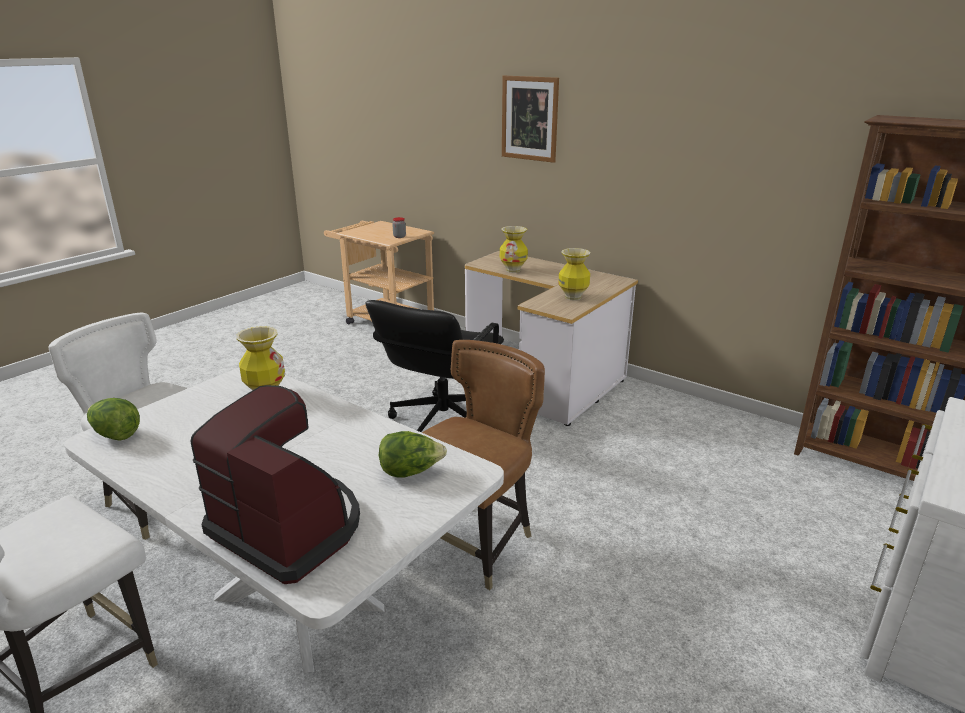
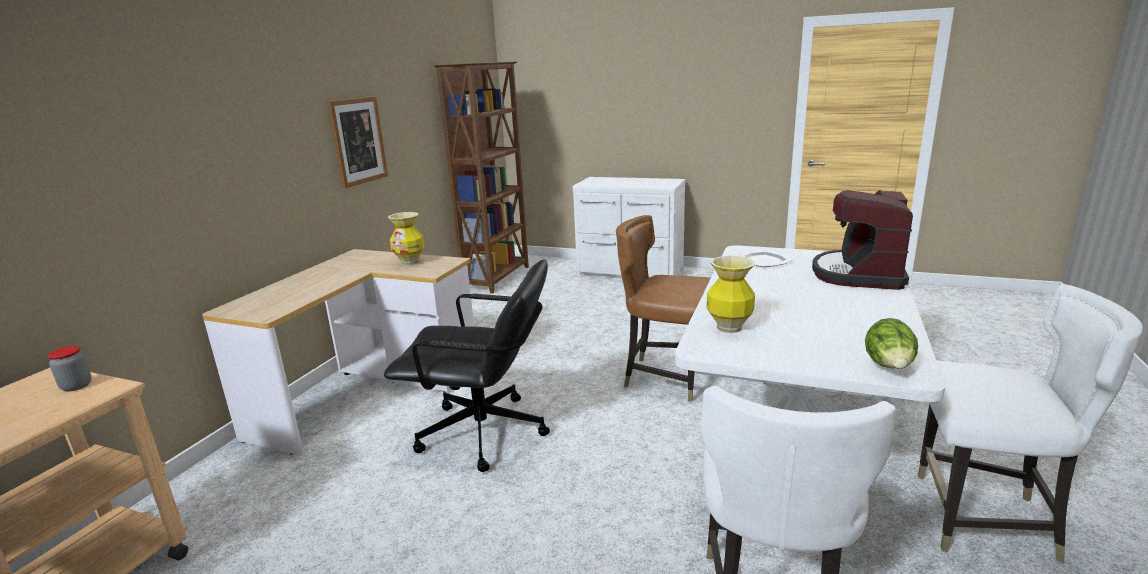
camera: 105 degrees left, 5 degrees down
(411, 472) = (763, 261): lettuce -> plate
(513, 270) = (307, 294): vase -> none
(529, 118) = (185, 109): picture -> picture (358, 141)

